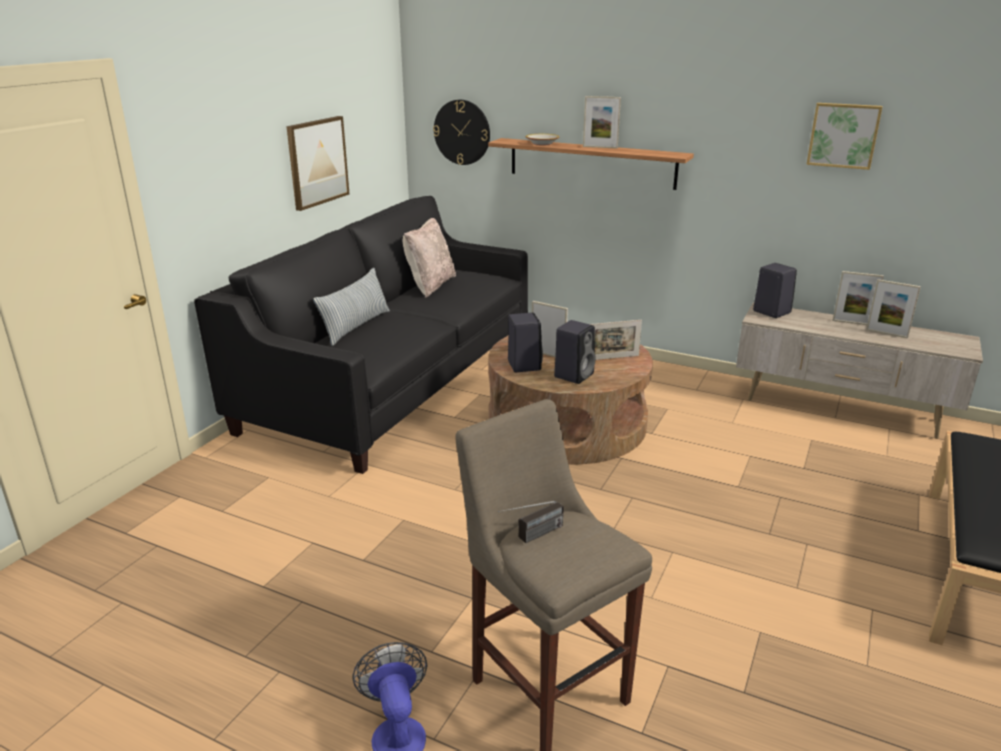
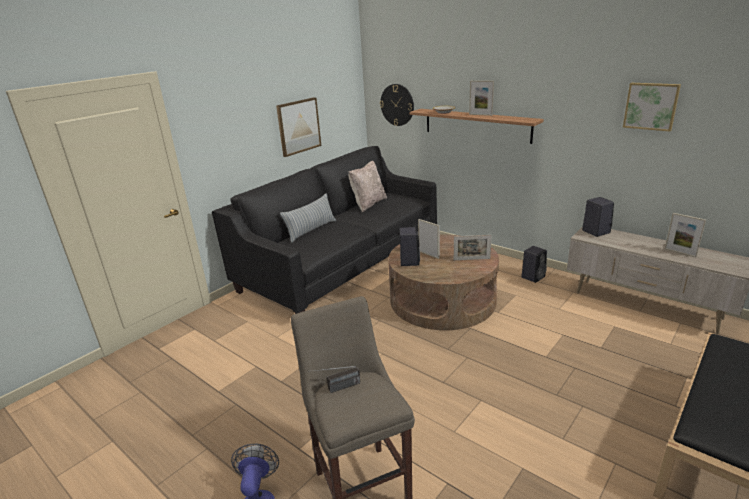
camera: 15 degrees right, 0 degrees up
(574, 375) = (440, 270): black speaker -> black speaker (533, 277)
(852, 323) = (655, 243): picture frame -> none

